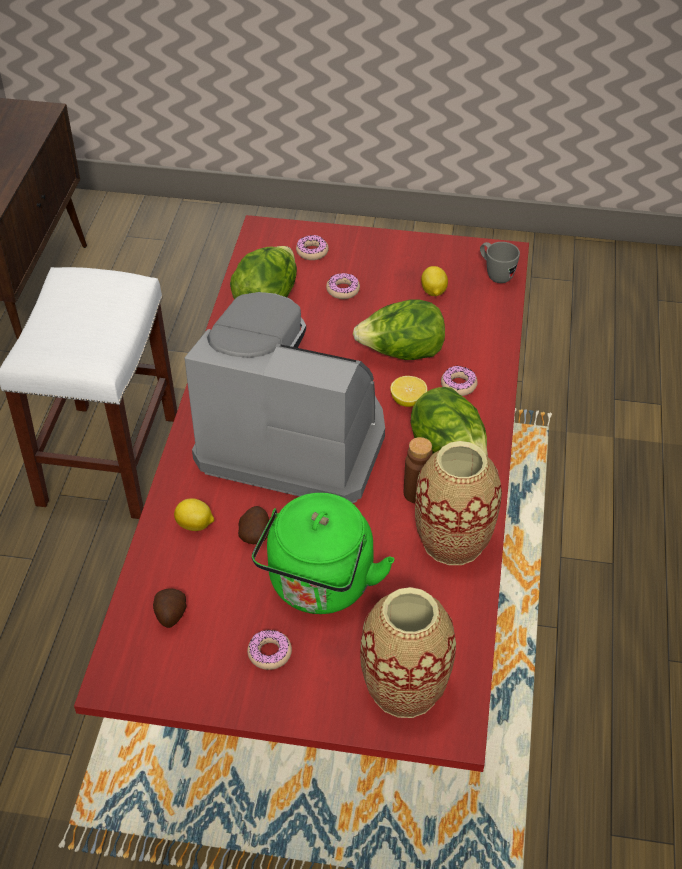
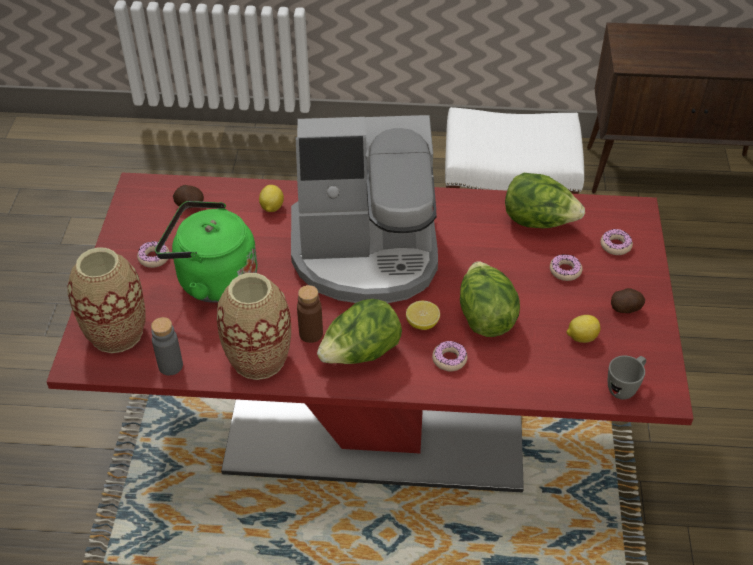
camera: 85 degrees right, 0 degrees up
(255, 533) = (264, 240): potato -> potato (626, 309)
(294, 439) = (366, 253): coffee machine -> coffee machine turned 75 degrees clockwise
(461, 626) = (170, 366): none -> grey bottle

